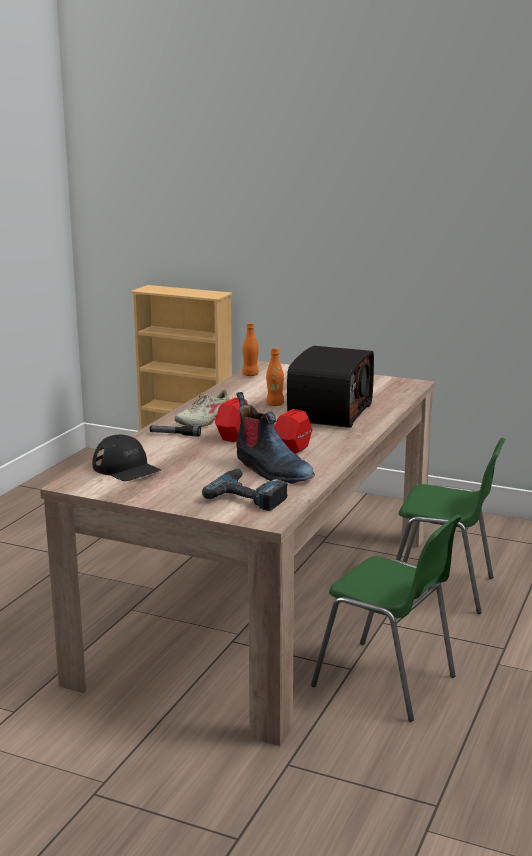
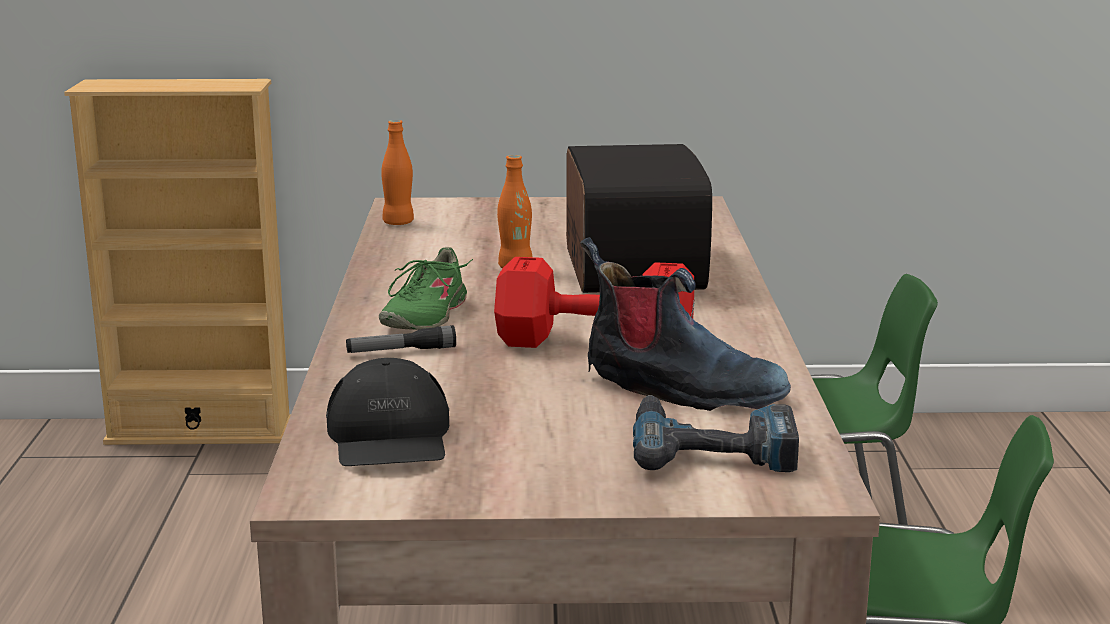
camera: 25 degrees left, 0 degrees up
(126, 468) = (390, 437): black cap -> black cap turned 60 degrees clockwise
(204, 421) = (425, 316): beige shoe -> green shoe

